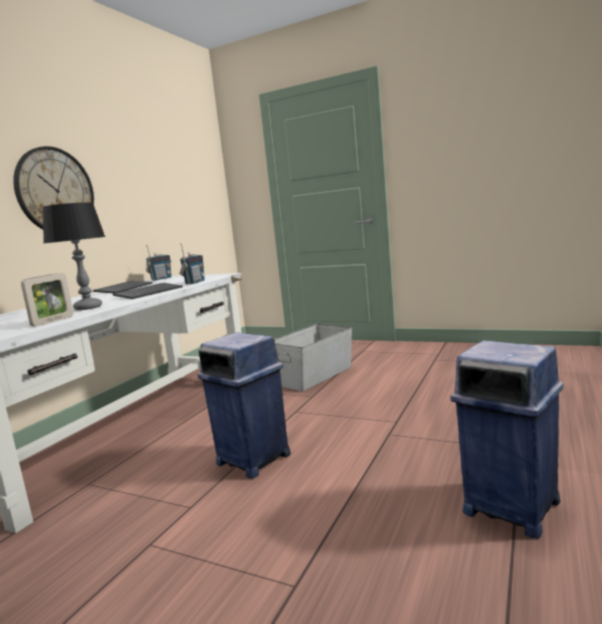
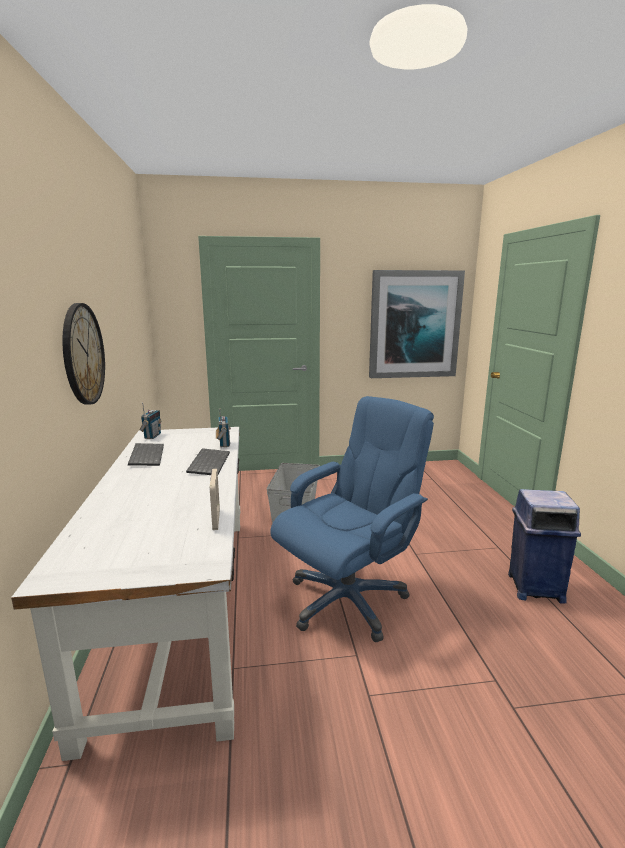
camera: 35 degrees left, 5 degrees up
(88, 307) = (197, 493): table lamp -> none
(252, 459) = (348, 600): blue trash can -> blue office chair
(510, 152) = (414, 324): none -> picture

